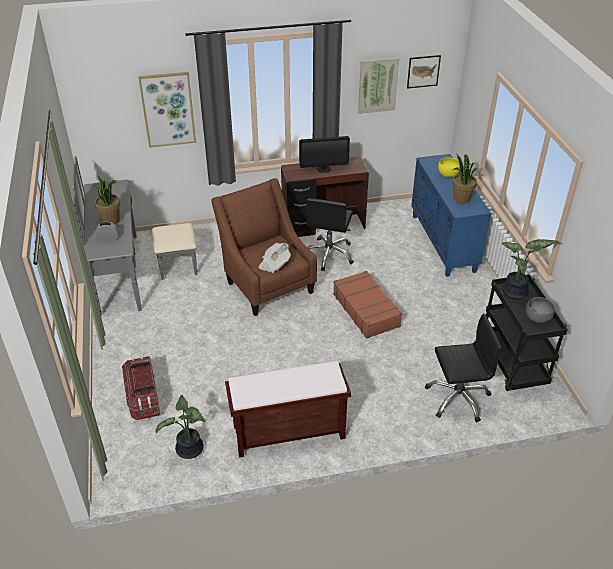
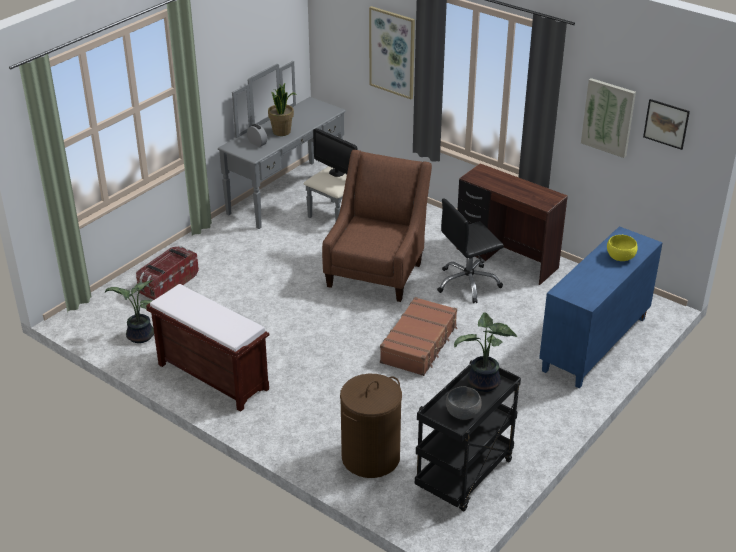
camera: 50 degrees right, 5 degrees down
(274, 264) = (363, 243): newspaper -> none
(323, 169) = (510, 187): monitor -> monitor (336, 172)
(457, 398) = (371, 458): black office chair -> brown laundry basket
(461, 199) = (587, 283): potted plant -> none

